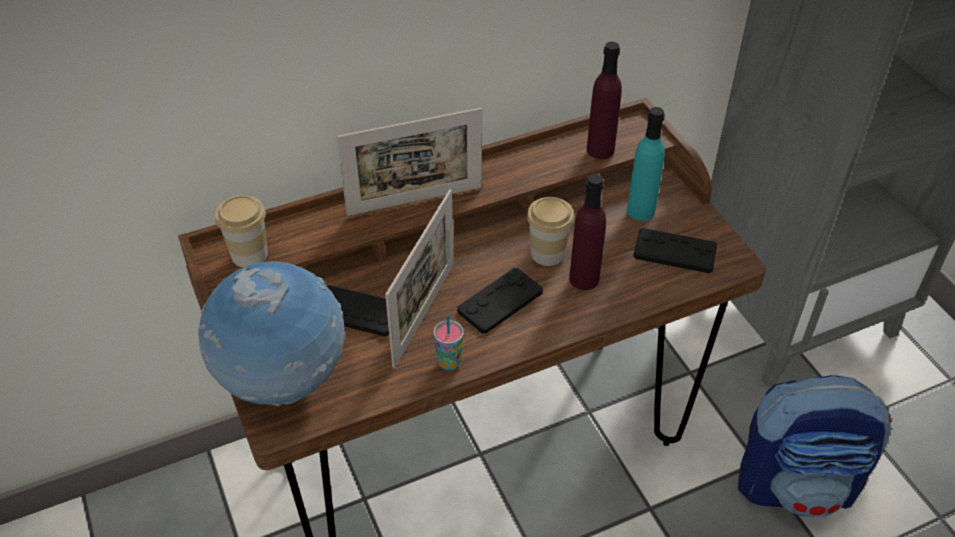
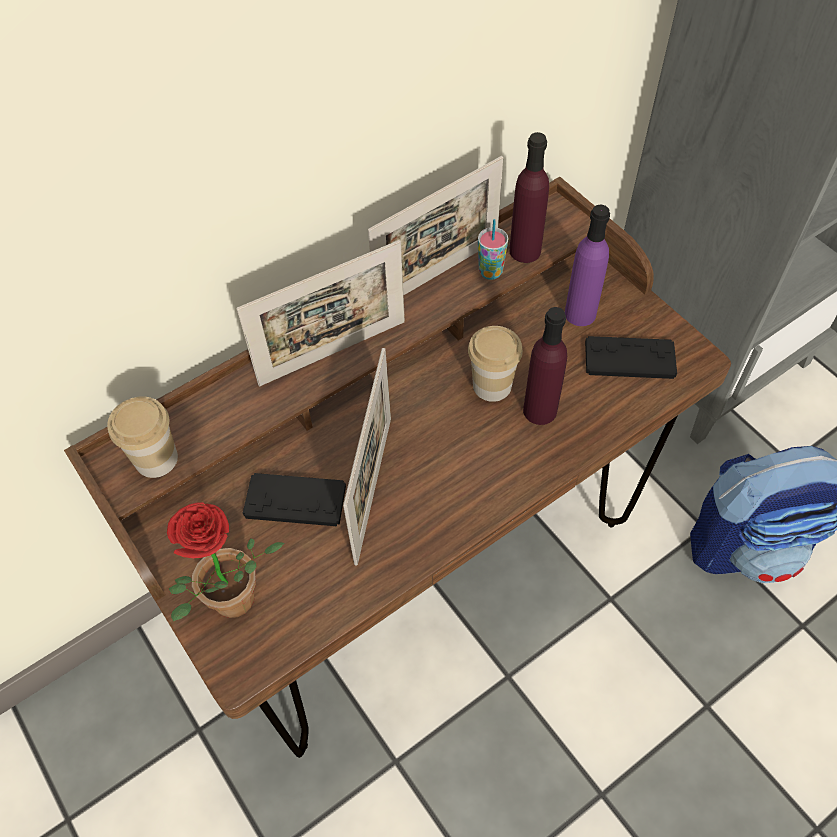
camera: 10 degrees left, 10 degrees up
(283, 381) = (233, 608): globe -> potted plant
(449, 362) = (417, 545): cup -> cup (490, 272)
(500, 302) = (454, 457): black game controller -> none
(520, 156) = (437, 274): none -> picture frame
(640, 211) = (580, 314): turquoise bottle -> purple bottle

